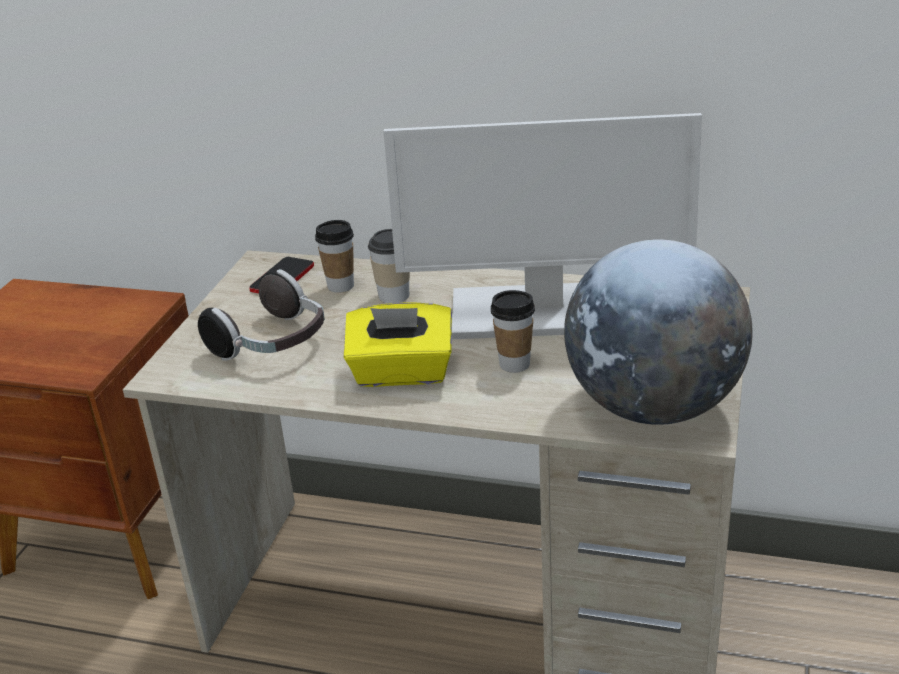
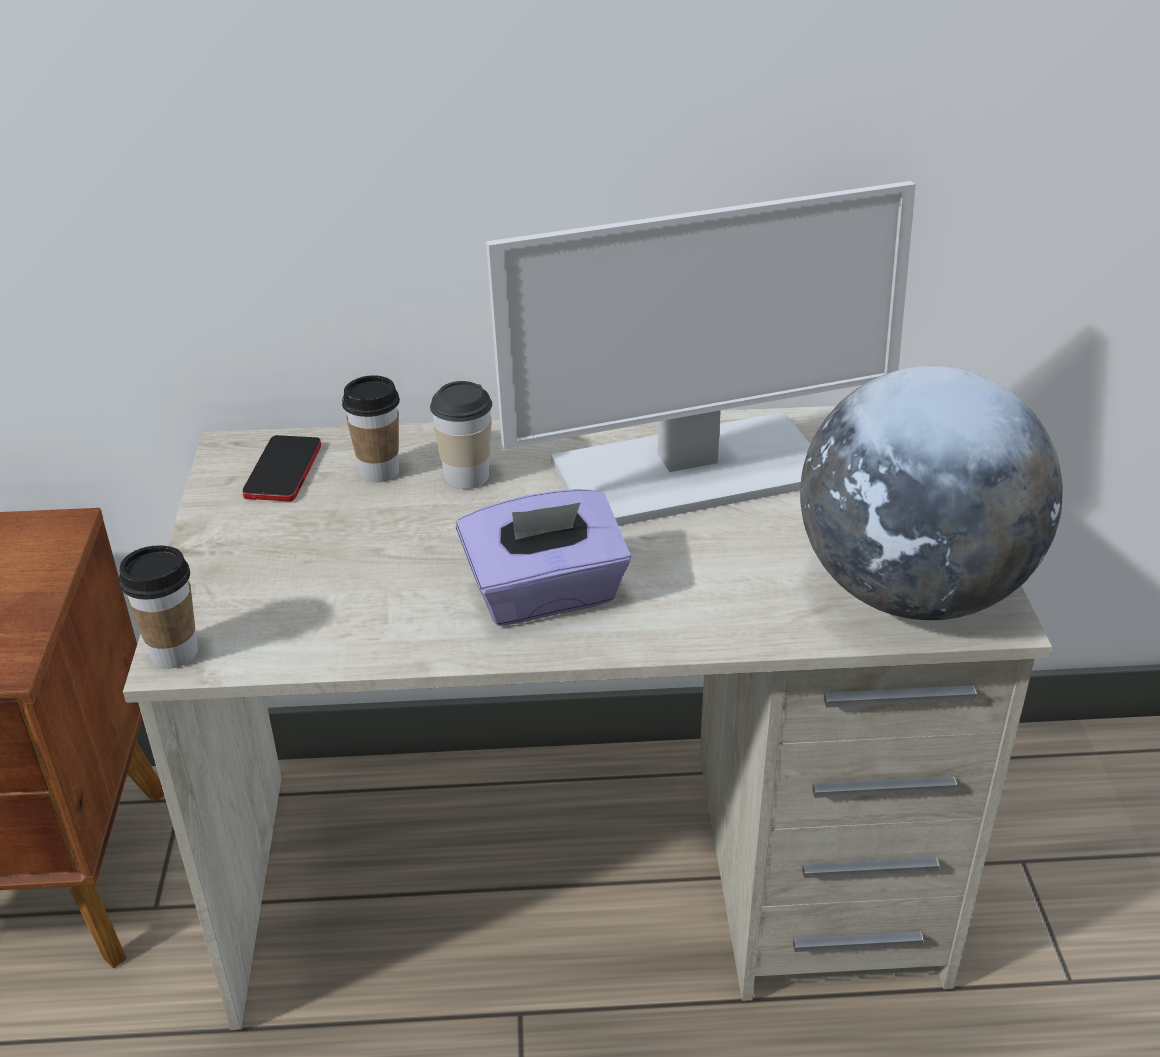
camera: 20 degrees left, 5 degrees up
(273, 344) = (327, 578): headphones -> none
(401, 373) = (545, 595): yellow tissue box -> purple tissue box
(514, 364) = (695, 557): cup -> cup (174, 653)

